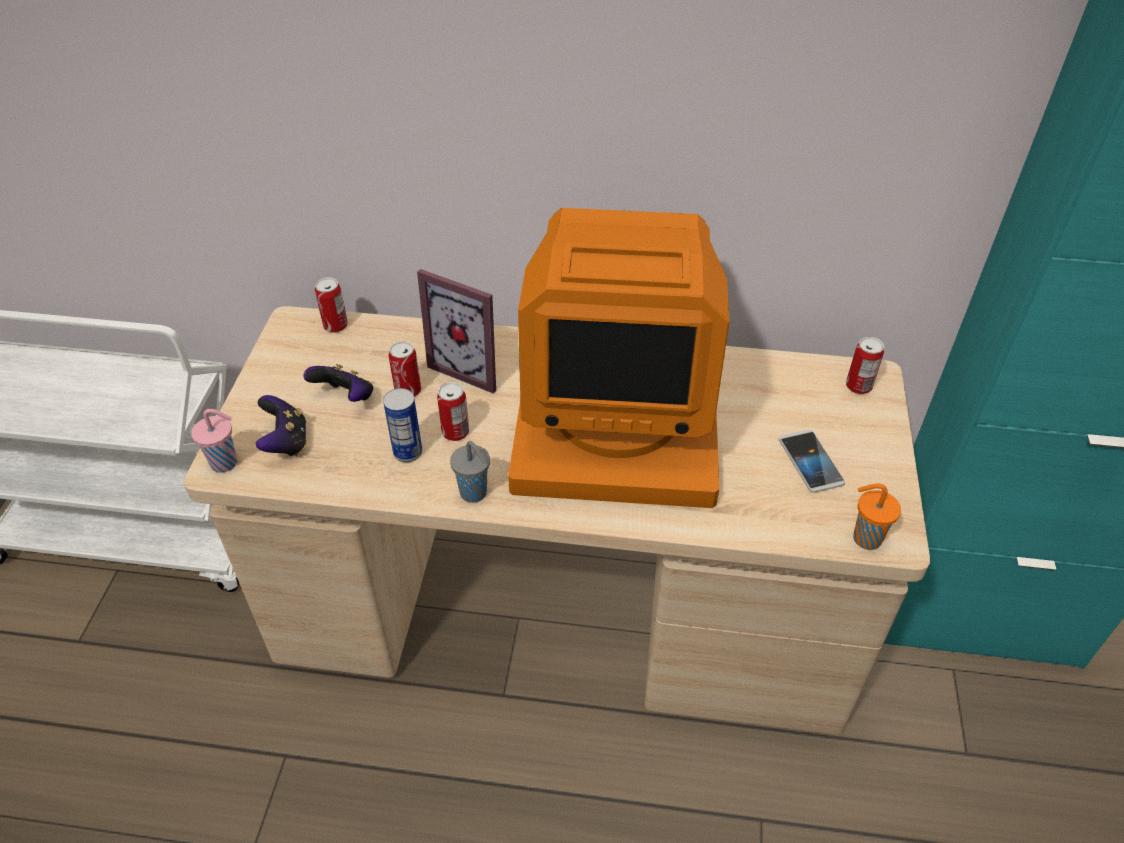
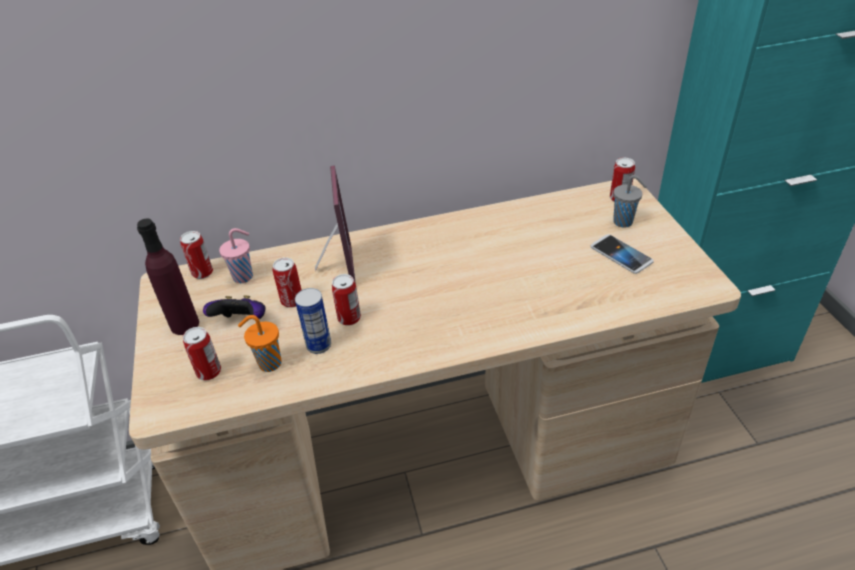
camera: 20 degrees left, 5 degrees down
(226, 463) = (162, 406): pink cup -> pink cup (244, 276)
(286, 442) = (209, 372): game controller -> can
(289, 380) = (184, 324): none -> purple bottle
(472, 366) = (334, 268): picture frame -> picture frame turned 105 degrees counterclockwise
(474, 494) = (392, 357): grey cup -> grey cup (624, 222)
(617, 422) = (469, 272): monitor -> none
(865, 538) = (690, 291): orange cup -> orange cup (268, 364)

